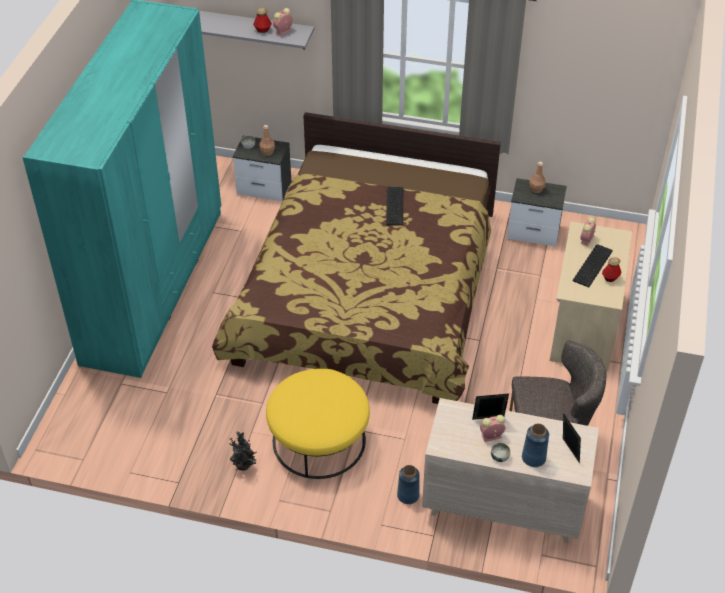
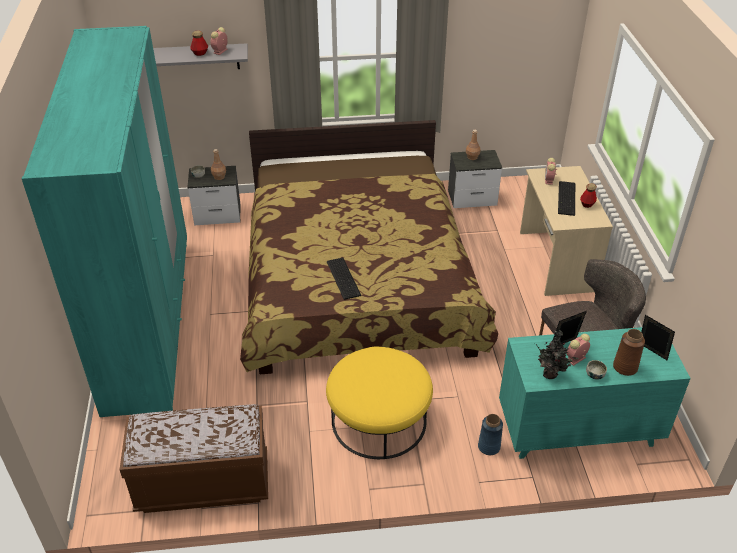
camera: 20 degrees left, 5 degrees down
(140, 452) = (203, 484): none -> brown bench
(244, 466) = (318, 466): potted plant -> potted plant (551, 374)
(395, 206) = (364, 192): keyboard -> keyboard (344, 277)
(502, 505) = (577, 430): beige dresser -> turquoise dresser
(533, 458) = (625, 367): blue vase -> brown vase

